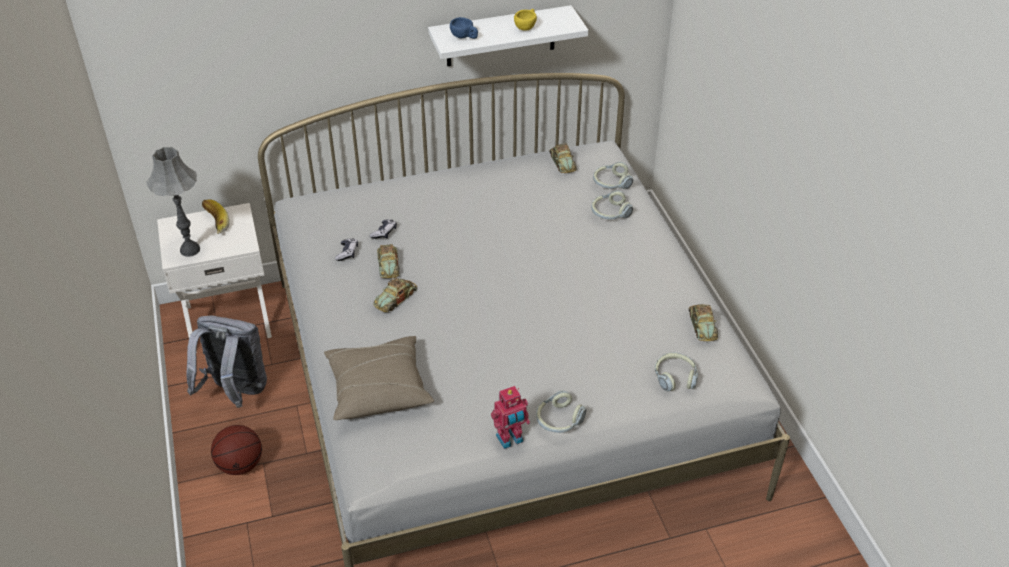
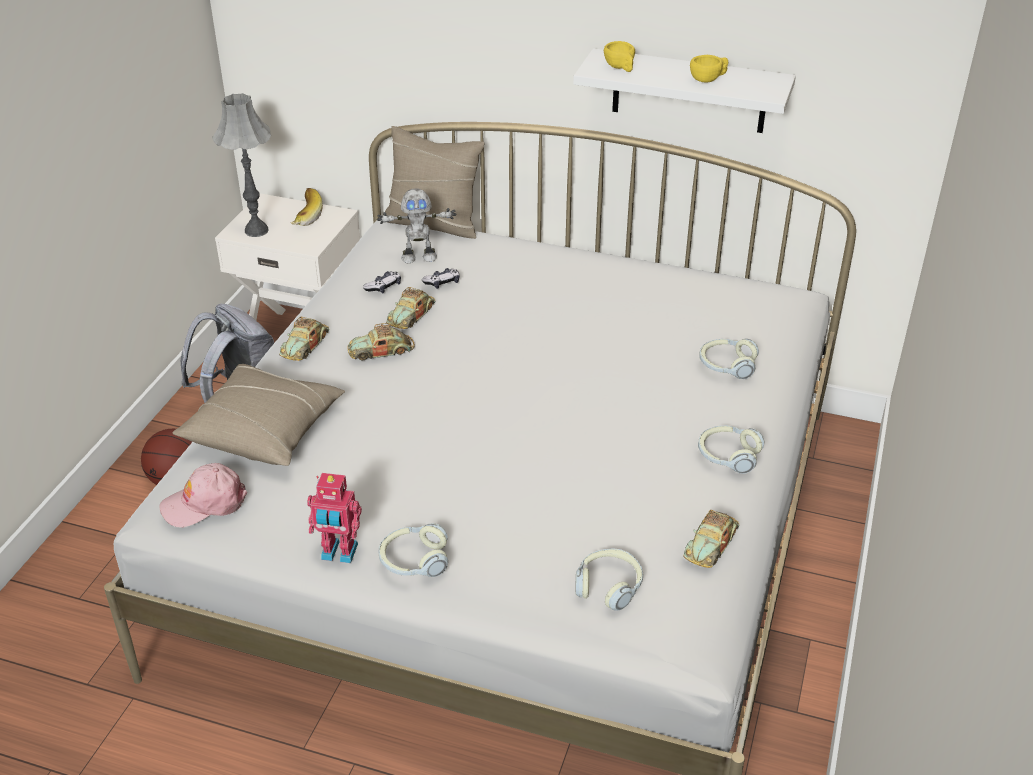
camera: 35 degrees right, 5 degrees down
(328, 191) = (433, 223): none -> beige pillow
(348, 221) = (419, 257): none -> toy robot
(393, 454) = (205, 503): none -> pink cap
(464, 37) = (621, 68): blue cup -> yellow cup
(562, 162) = (724, 290): toy car -> toy car (305, 345)
(611, 183) = (764, 335): headphones -> headphones (728, 456)

